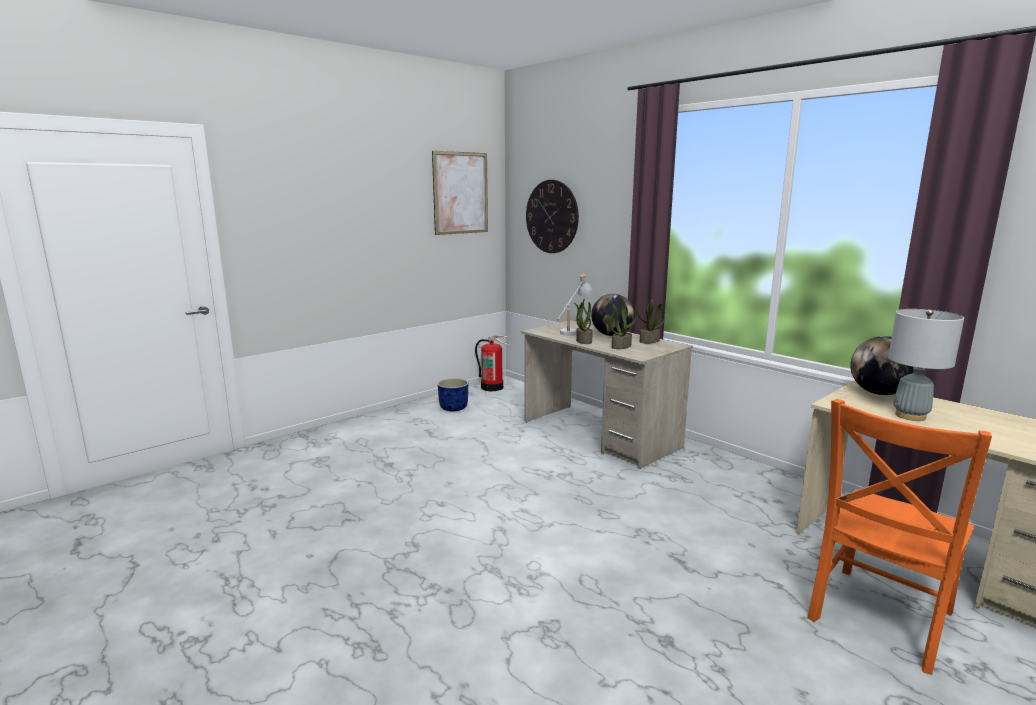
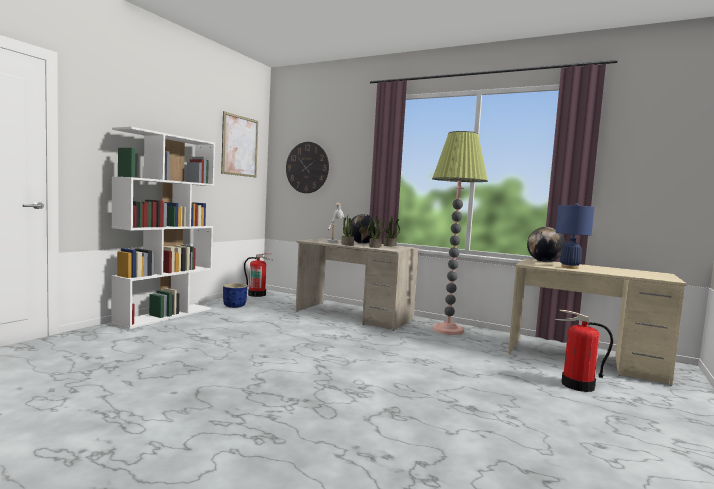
camera: 20 degrees left, 10 degrees down
(365, 422) = (165, 315): none -> white bookcase
(725, 473) = (448, 330): none -> floor lamp
(878, 619) = (577, 385): orange chair -> fire extinguisher
(910, 416) = (569, 267): grey table lamp -> blue table lamp

